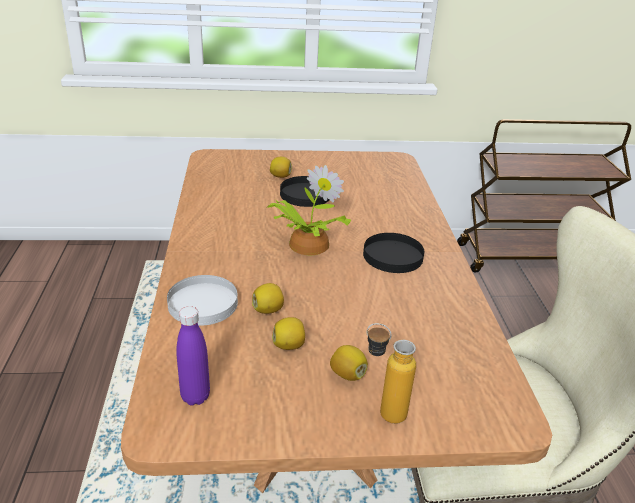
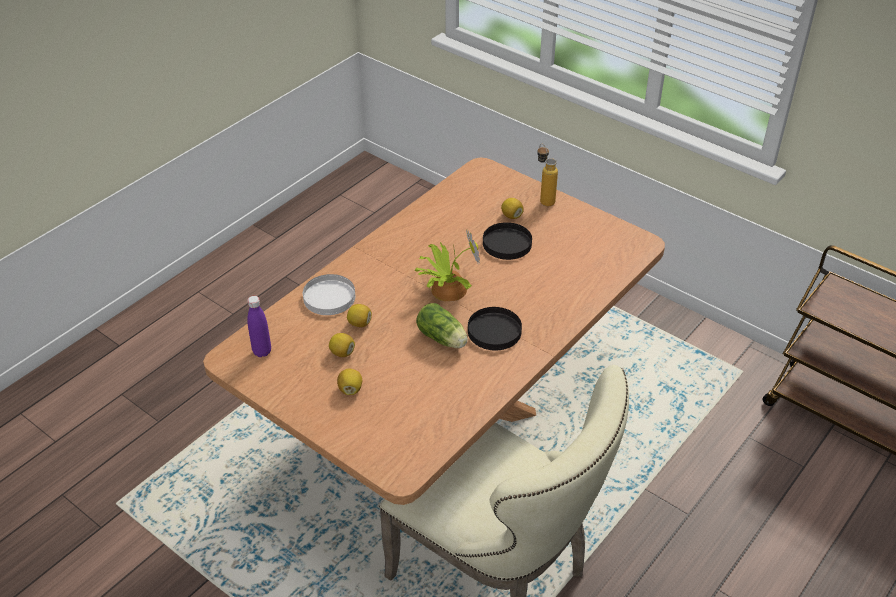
camera: 45 degrees right, 10 degrees up
(363, 282) = (443, 339): none -> lettuce
(382, 411) = (339, 420): bottle -> bottle (544, 199)

